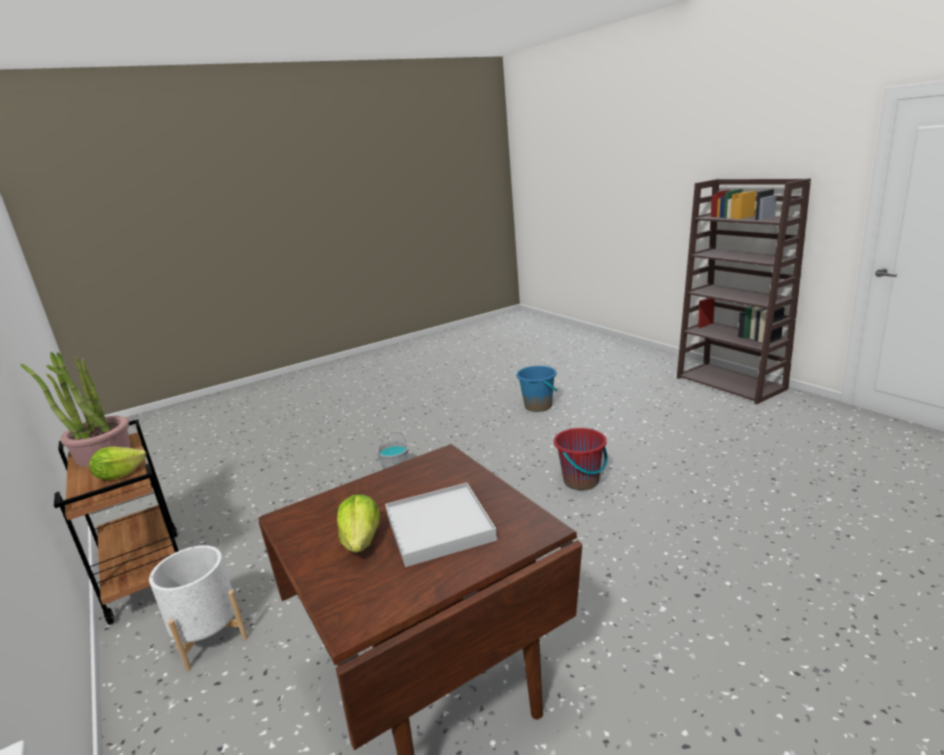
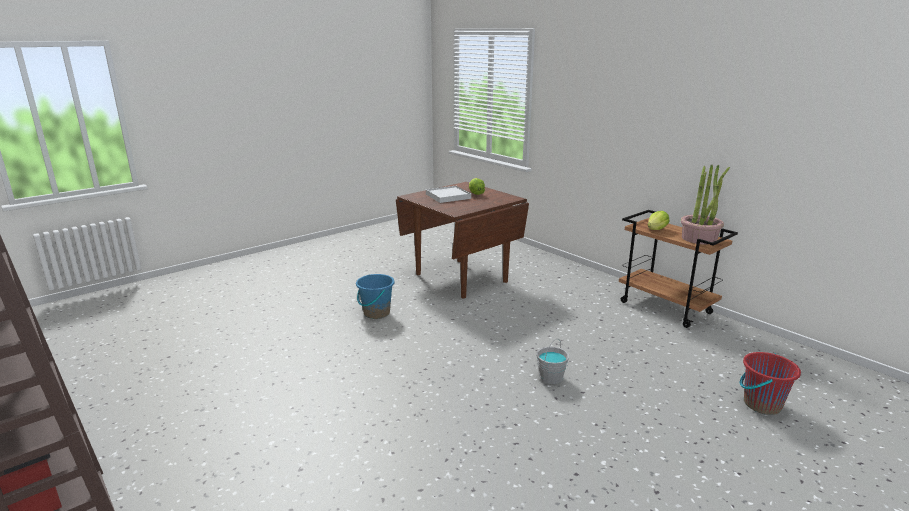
camera: 170 degrees right, 0 degrees up
(210, 637) = (582, 287): white planter -> none
(538, 406) = (403, 483): blue bucket -> blue bucket (376, 313)
(581, 481) = (373, 365): red bucket -> red bucket (761, 404)

